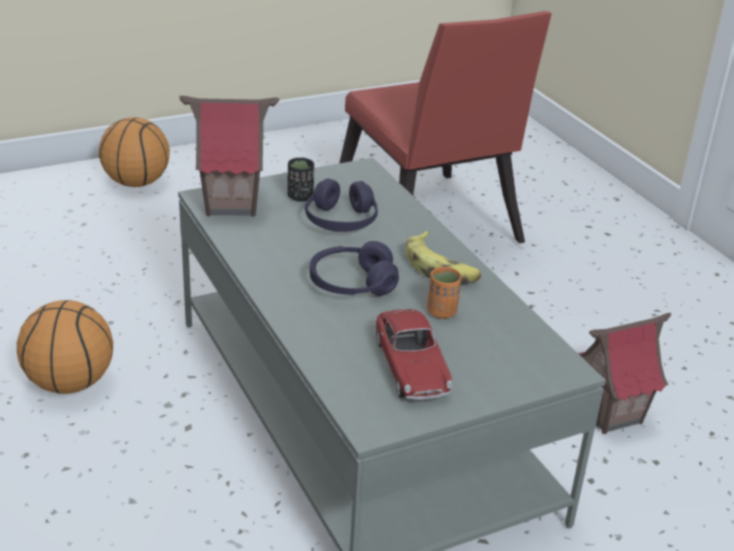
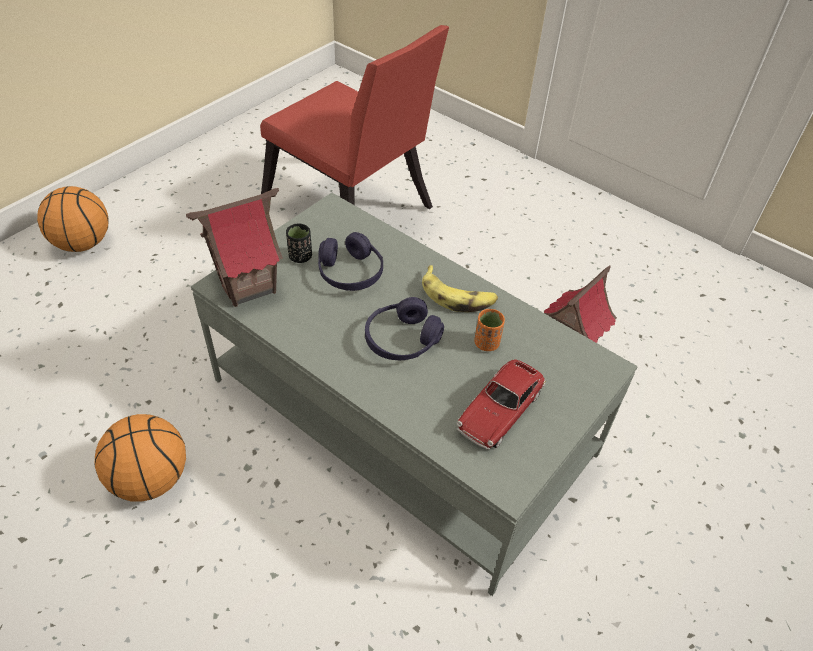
camera: 25 degrees left, 15 degrees up
(411, 367) = (499, 411): toy car -> toy car turned 75 degrees clockwise

